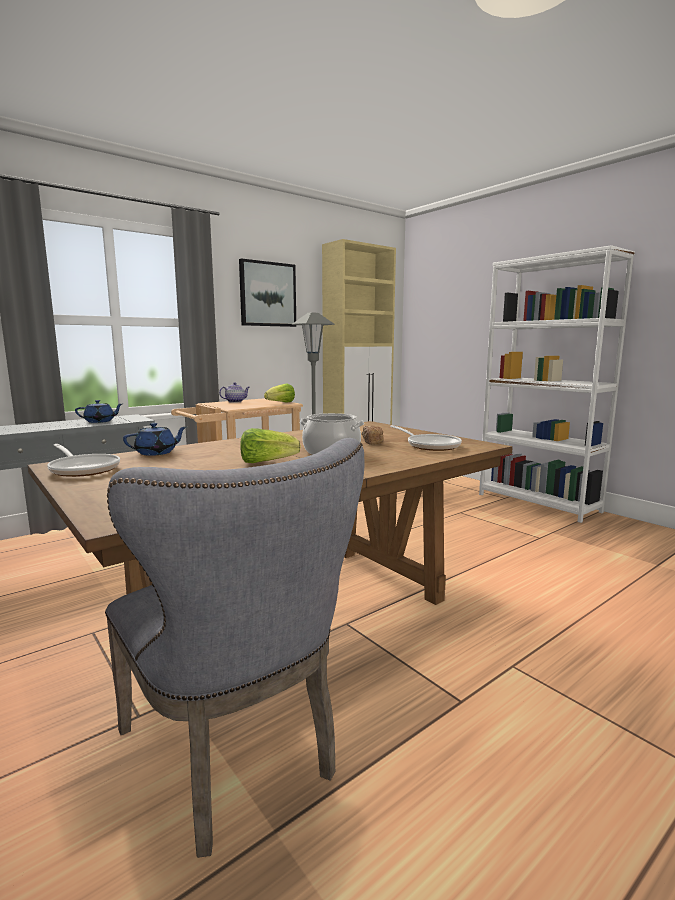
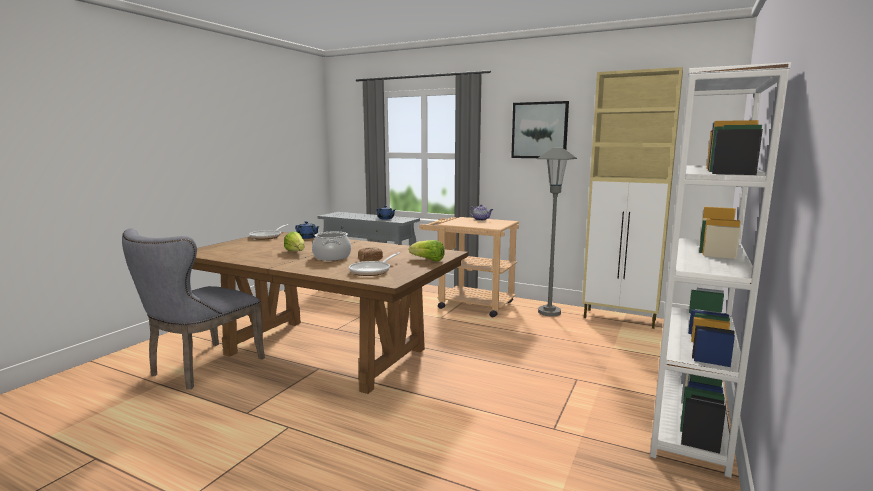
camera: 65 degrees right, 0 degrees up
(281, 403) = (492, 226): lettuce -> lettuce (428, 260)

